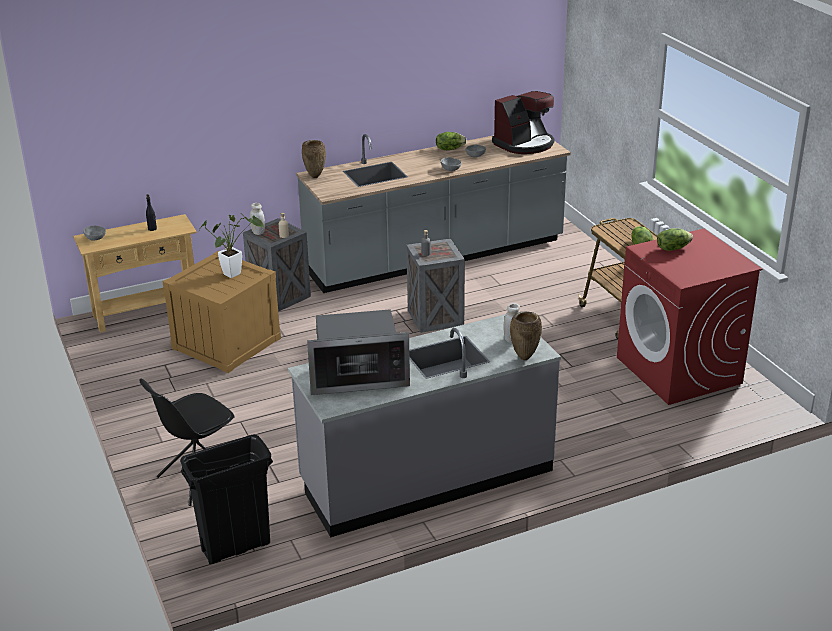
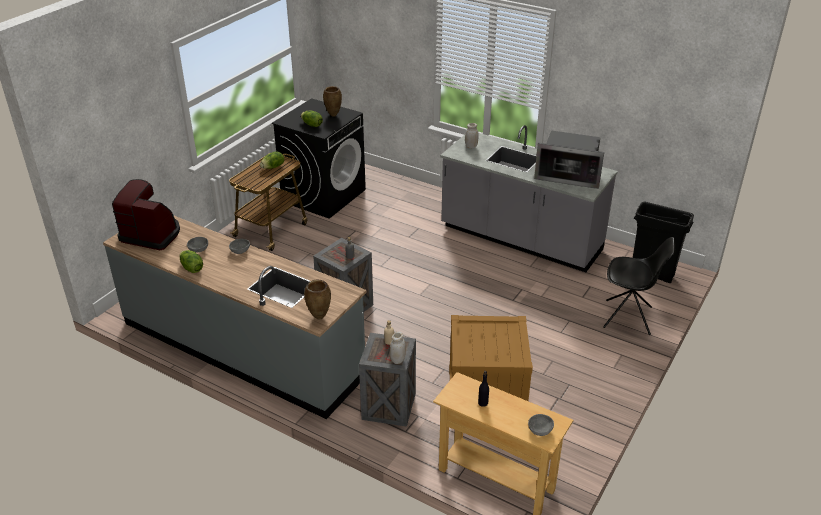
camera: 125 degrees left, 5 degrees up
(235, 273) = (473, 337): potted plant -> none
(358, 376) = (568, 175): microwave -> microwave turned 150 degrees clockwise
(524, 357) = (484, 138): brown vase -> brown vase (333, 115)
(679, 370) = (324, 195): red washing machine -> black washing machine

